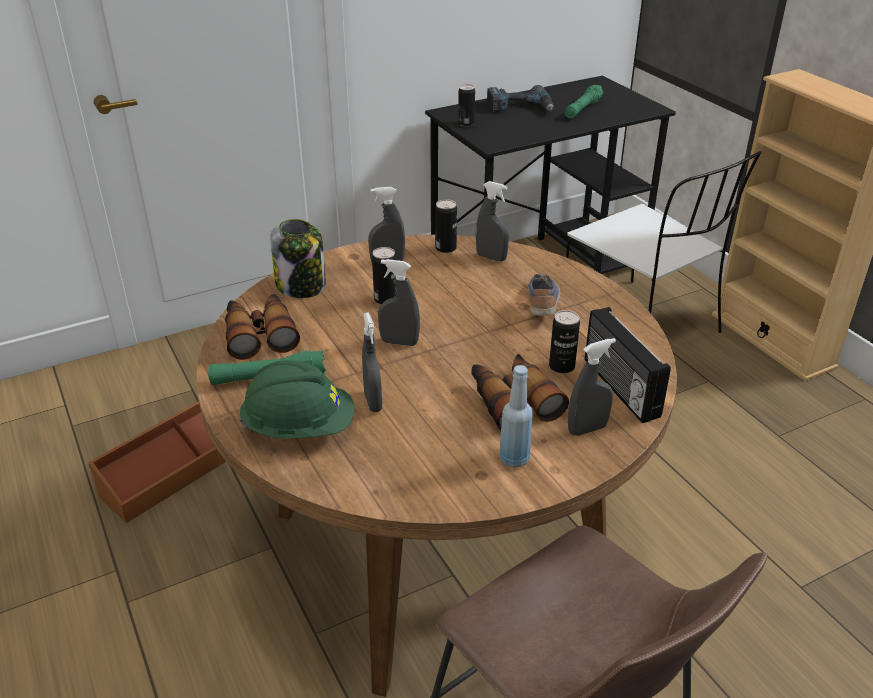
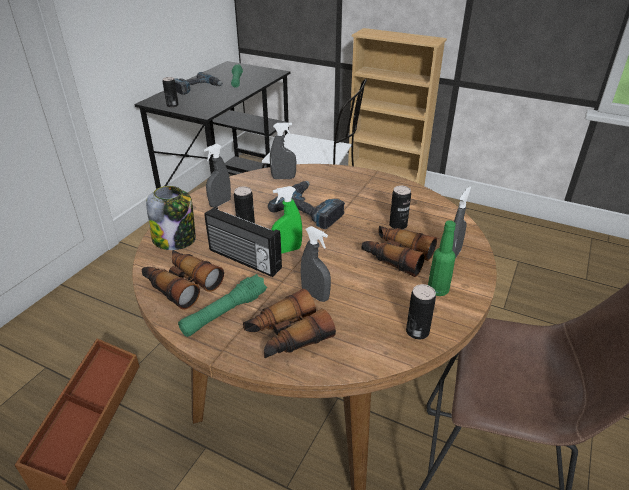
camera: 35 degrees left, 0 degrees up
(299, 428) = (286, 336): green hard hat -> binoculars
(399, 342) = (287, 250): grey spray bottle -> green spray bottle
(445, 248) = (248, 182): can -> can (417, 332)
(479, 307) = (310, 209): none -> power drill
(514, 459) = (438, 290): blue bottle -> green bottle
(543, 304) = (345, 194): shoe -> none
(619, 388) = (440, 225): radio -> radio (243, 260)

